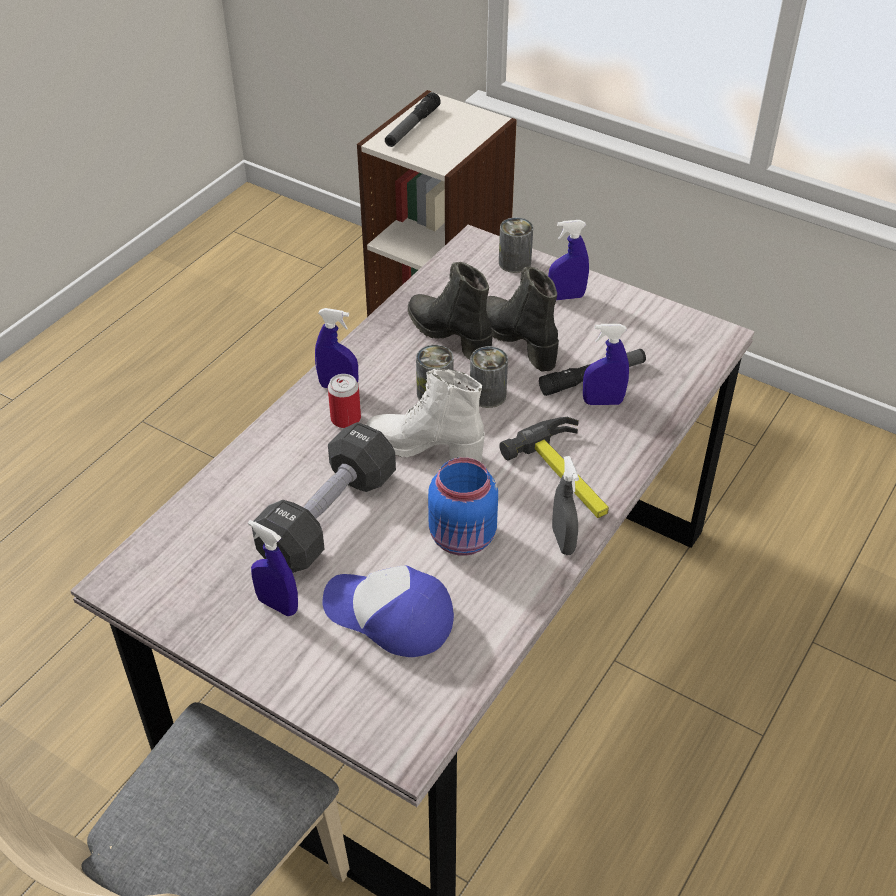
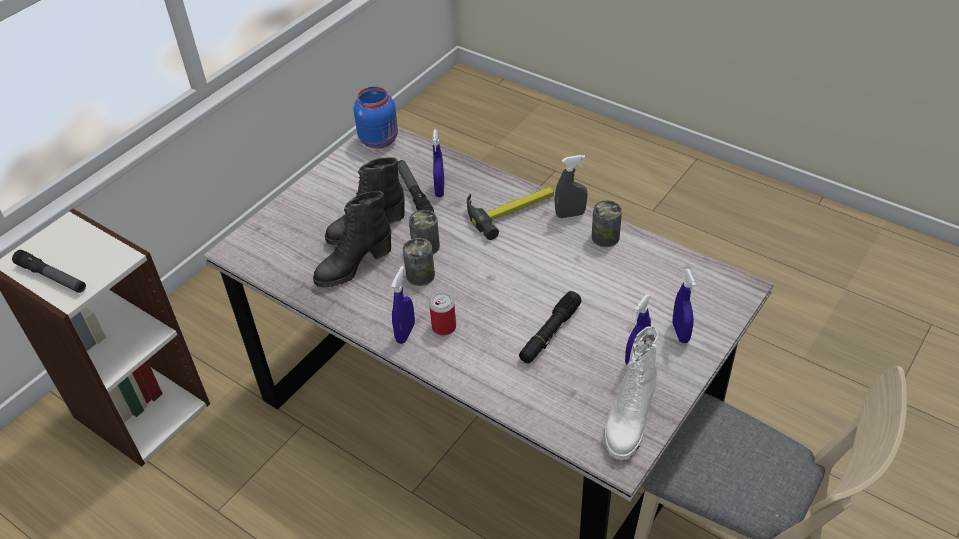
camera: 85 degrees left, 0 degrees up
(328, 517) = (550, 333): black dumbbell -> black flashlight
(389, 616) = (640, 297): cap -> none
(424, 448) = (479, 281): white boot -> white boot (628, 420)
(463, 539) = (569, 261): blue jar -> blue jar (380, 140)
(514, 263) = (267, 227): can -> can (605, 237)
(566, 297) = (319, 201): blue spray bottle -> blue spray bottle (680, 332)

